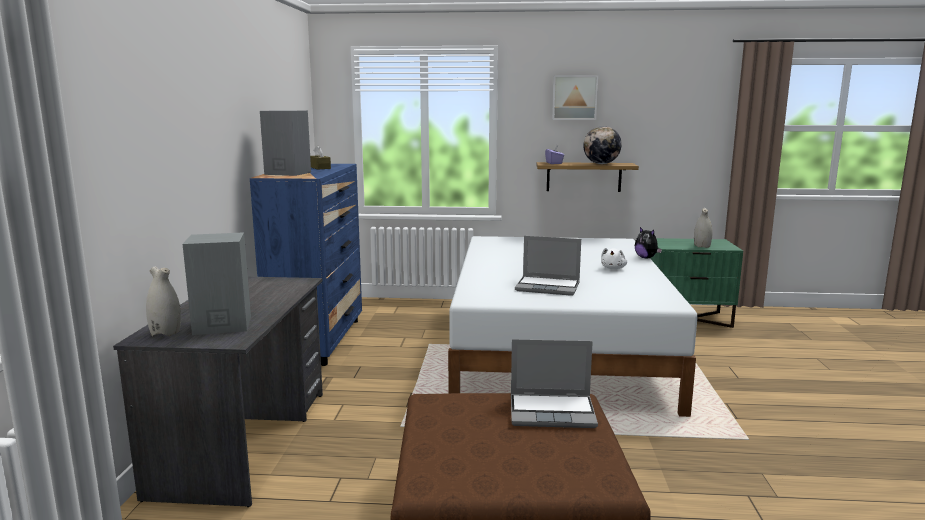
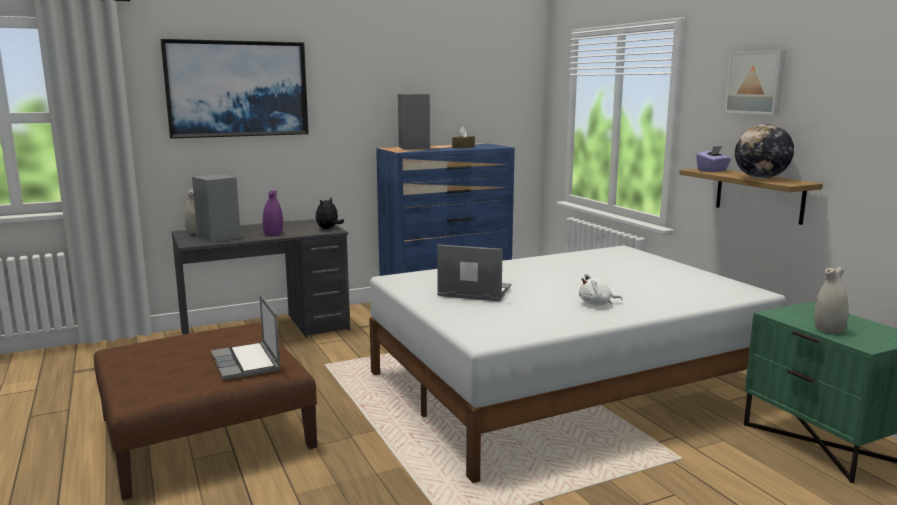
camera: 60 degrees right, 0 degrees up
(145, 106) = (237, 89): none -> picture
(267, 302) = (273, 234): none -> purple vase
(548, 287) = (473, 292): laptop -> laptop turned 120 degrees clockwise
(646, 258) = (683, 311): plush toy -> plush toy (328, 229)

